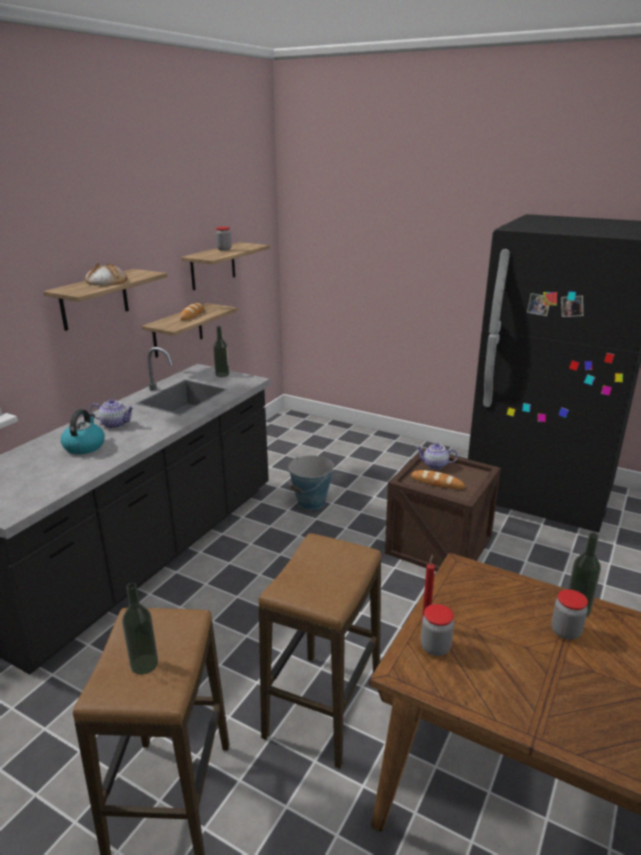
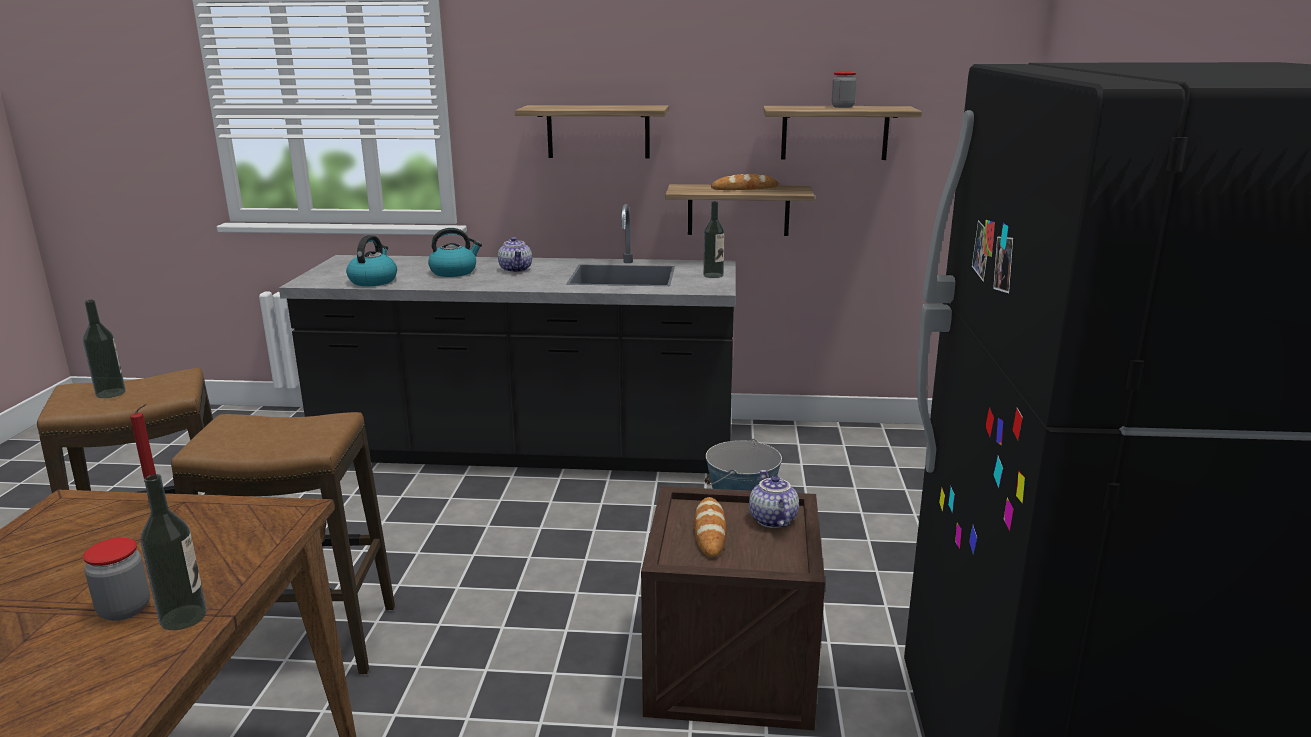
camera: 65 degrees right, 5 degrees down
(58, 481) = (373, 281): none -> kettle
(106, 281) = (590, 107): bread -> none
(435, 647) = (106, 517): jar -> none

